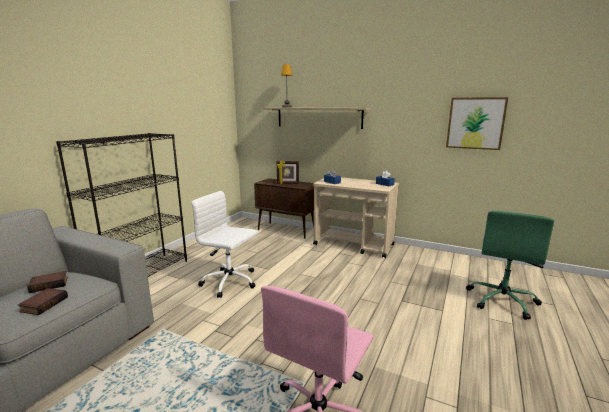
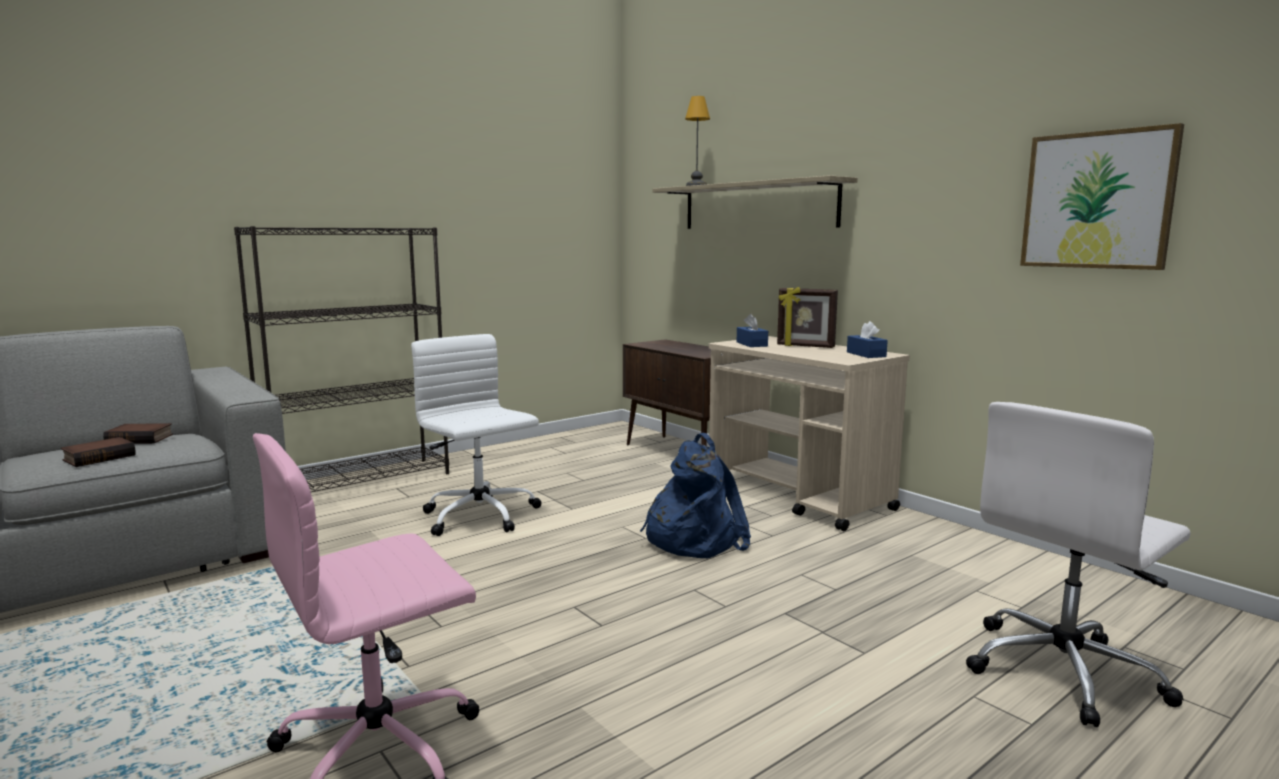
camera: 25 degrees right, 5 degrees down
(288, 183) = (687, 348): picture frame -> picture frame (805, 346)
(335, 274) = (693, 539): none -> blue backpack
(502, 300) = (1064, 671): green office chair -> white office chair

